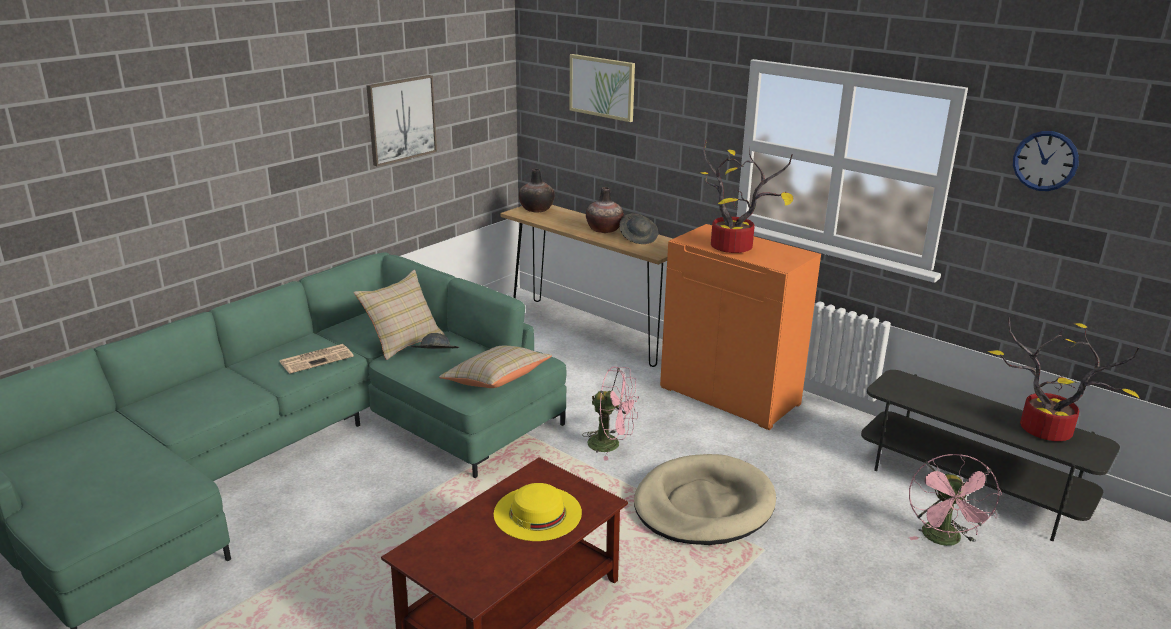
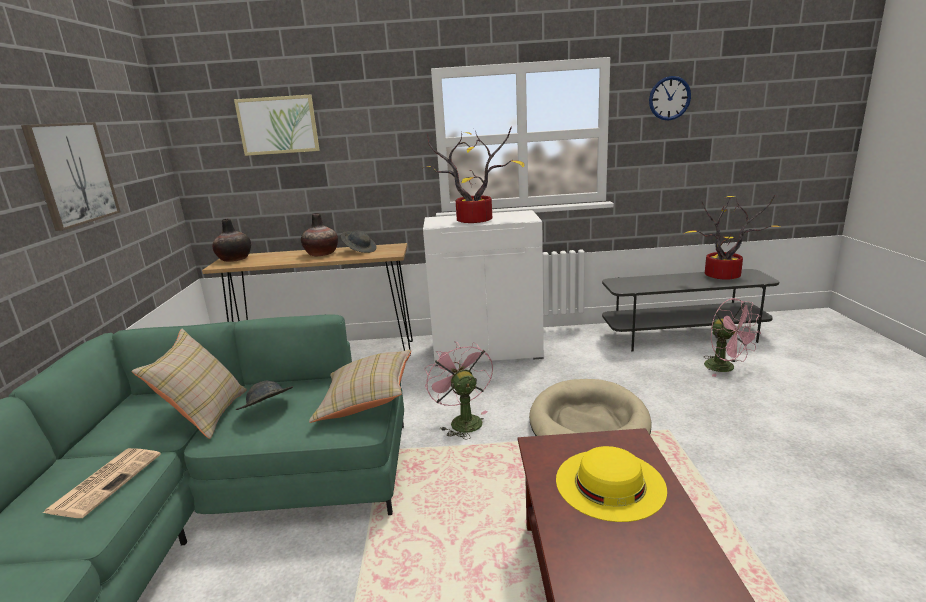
camera: 40 degrees left, 5 degrees down
(611, 444) = (462, 421): pink fan -> pink fan turned 90 degrees counterclockwise
(731, 395) = (487, 350): orange cabinet -> white cabinet

